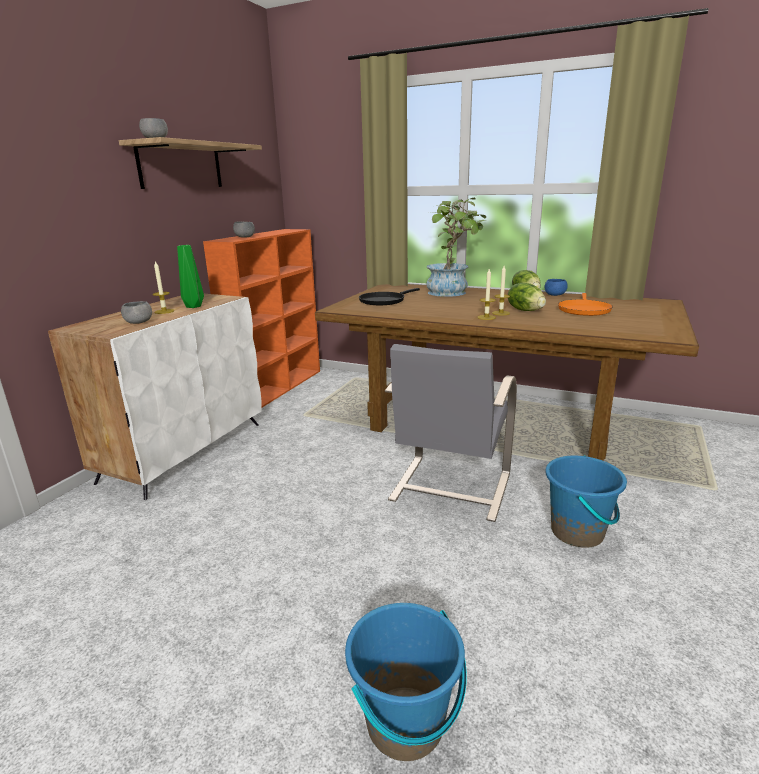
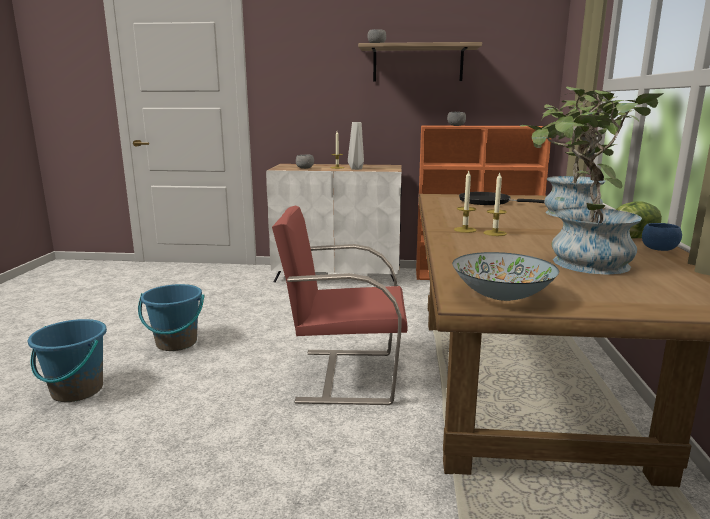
camera: 70 degrees right, 5 degrees down
(193, 306) = (355, 169): green vase -> grey vase
(449, 488) = (344, 375): grey chair -> red chair
(525, 310) = (526, 240): lettuce -> none
(577, 532) = (294, 453): blue bucket -> blue bucket (176, 343)
(583, 310) = (578, 262): orange frying pan -> potted plant
(659, 330) = (502, 295): none -> bowl

